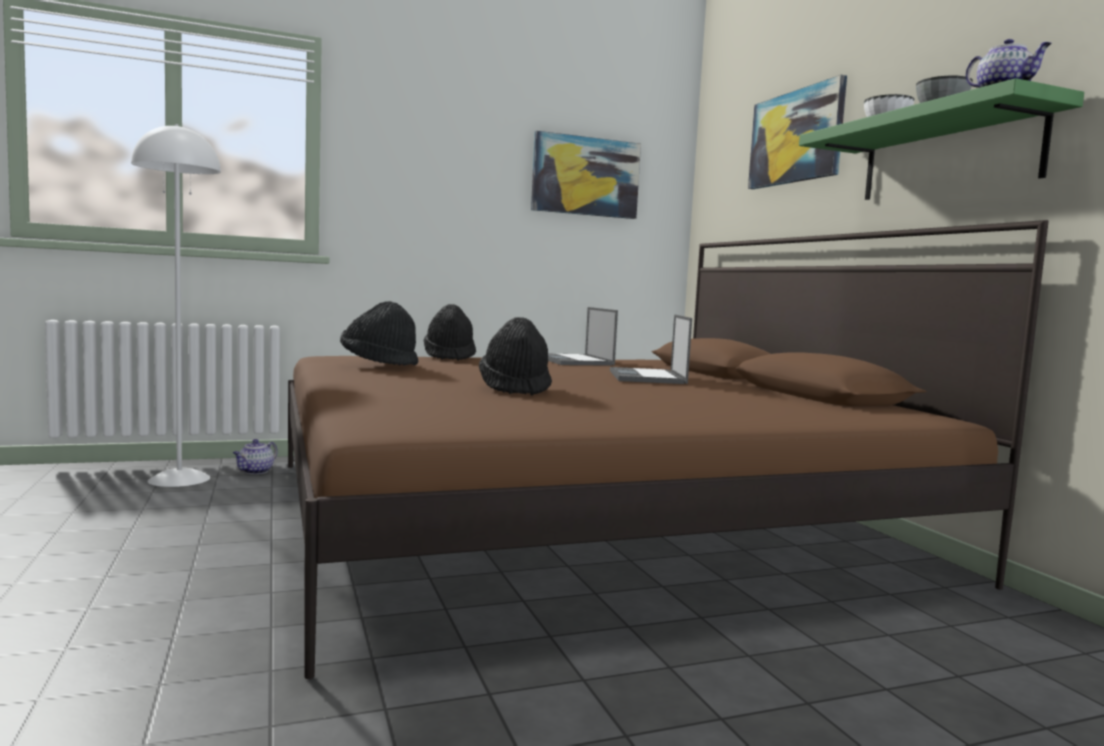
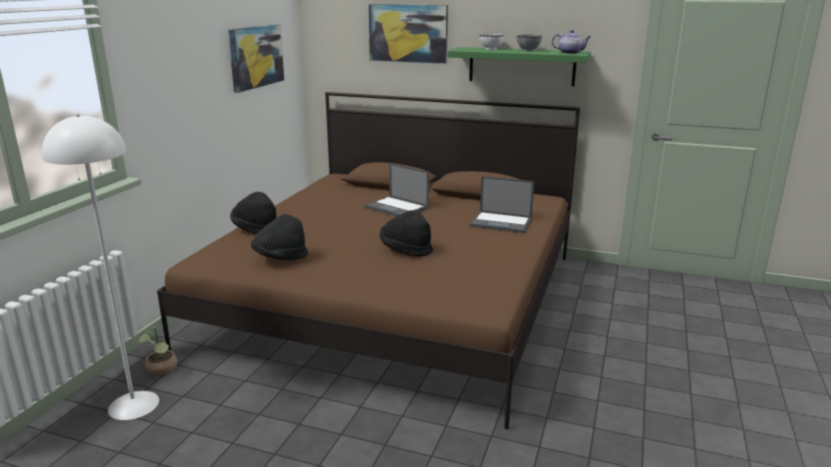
camera: 50 degrees left, 15 degrees up
(255, 472) = (161, 370): teapot -> potted plant
(575, 361) = (313, 201): laptop -> laptop (502, 222)

